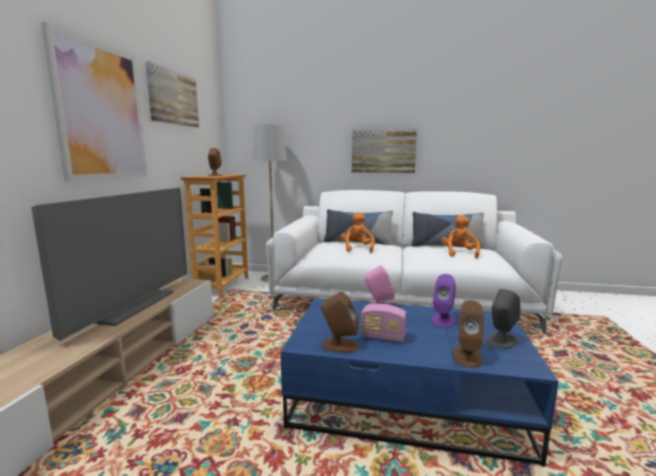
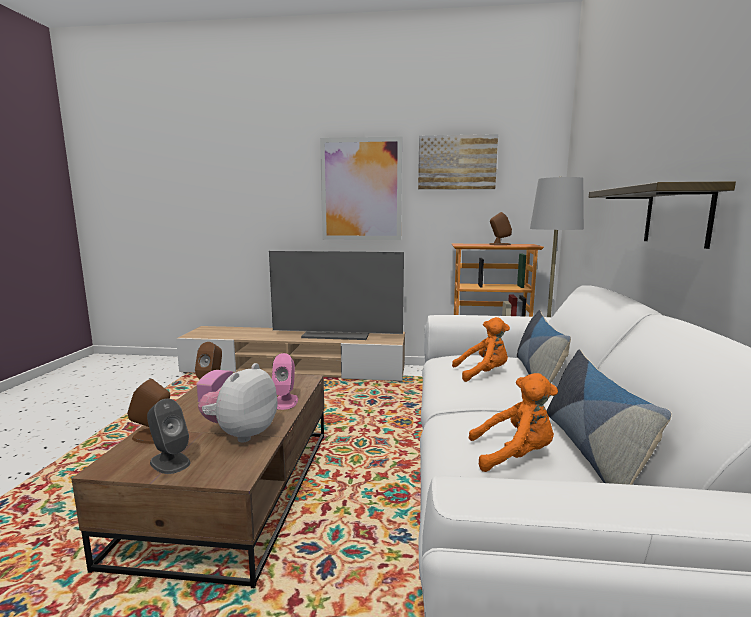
camera: 85 degrees right, 0 degrees up
(383, 151) = (677, 216): picture -> shelf
(407, 400) = (233, 491): blue coffee table -> brown coffee table
(443, 320) = (241, 434): purple speaker -> plush toy

